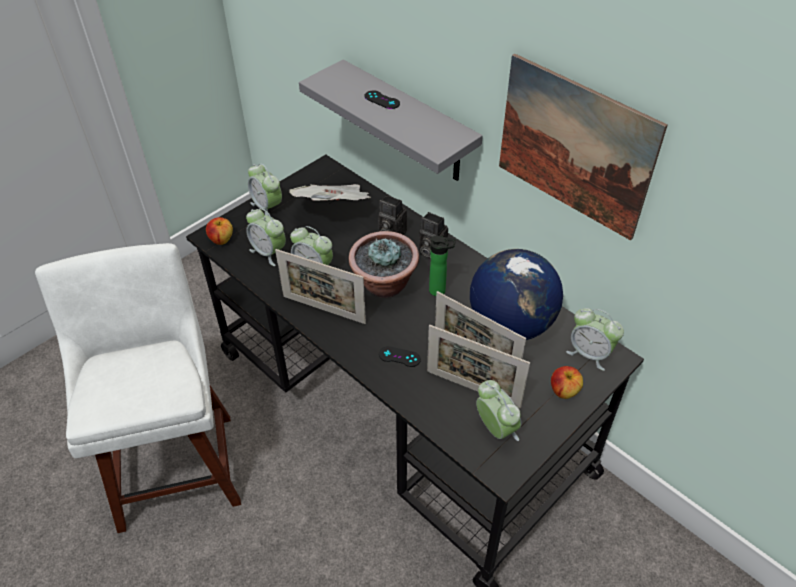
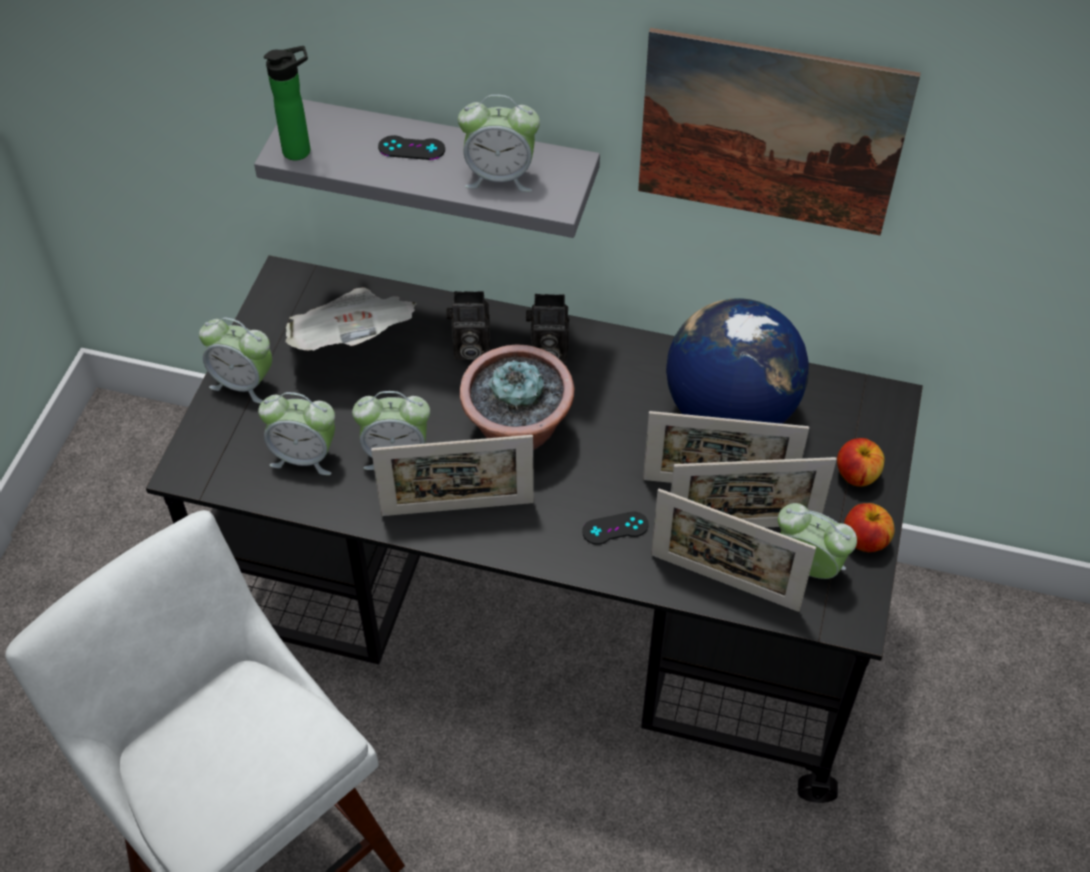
camera: 30 degrees left, 5 degrees up
(221, 240) = (211, 469): apple -> apple (864, 540)
(439, 413) = (724, 582): none -> picture frame
(440, 291) = (602, 406): bottle -> bottle (301, 150)
(589, 353) = (854, 408): alarm clock -> alarm clock (500, 176)

